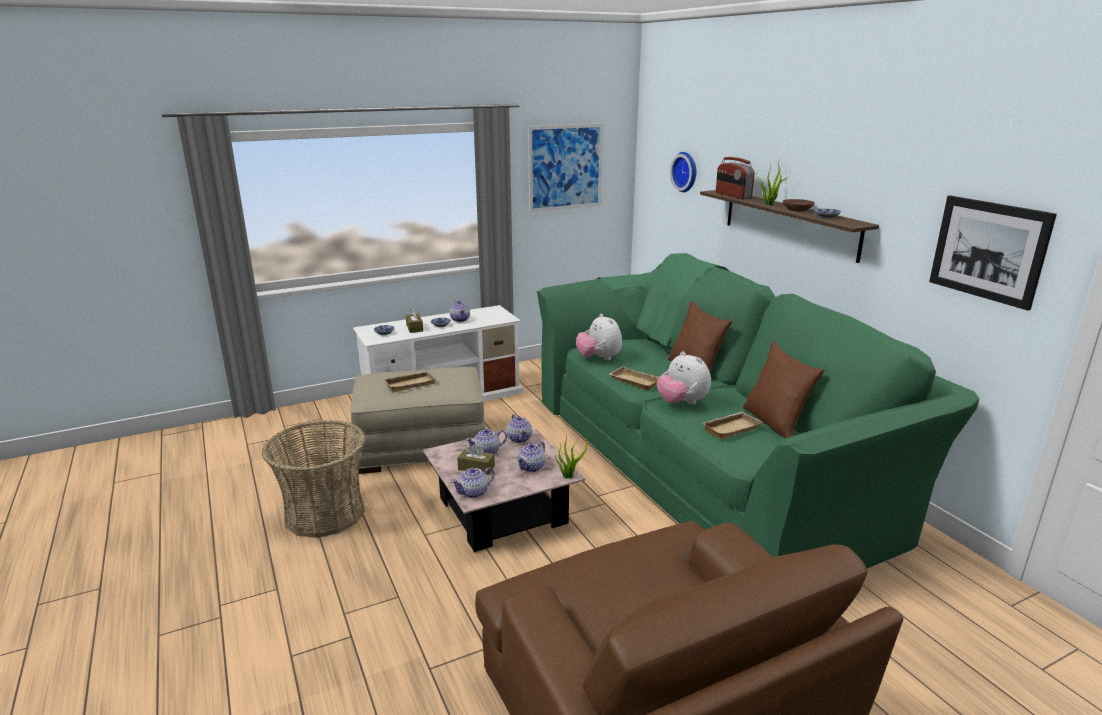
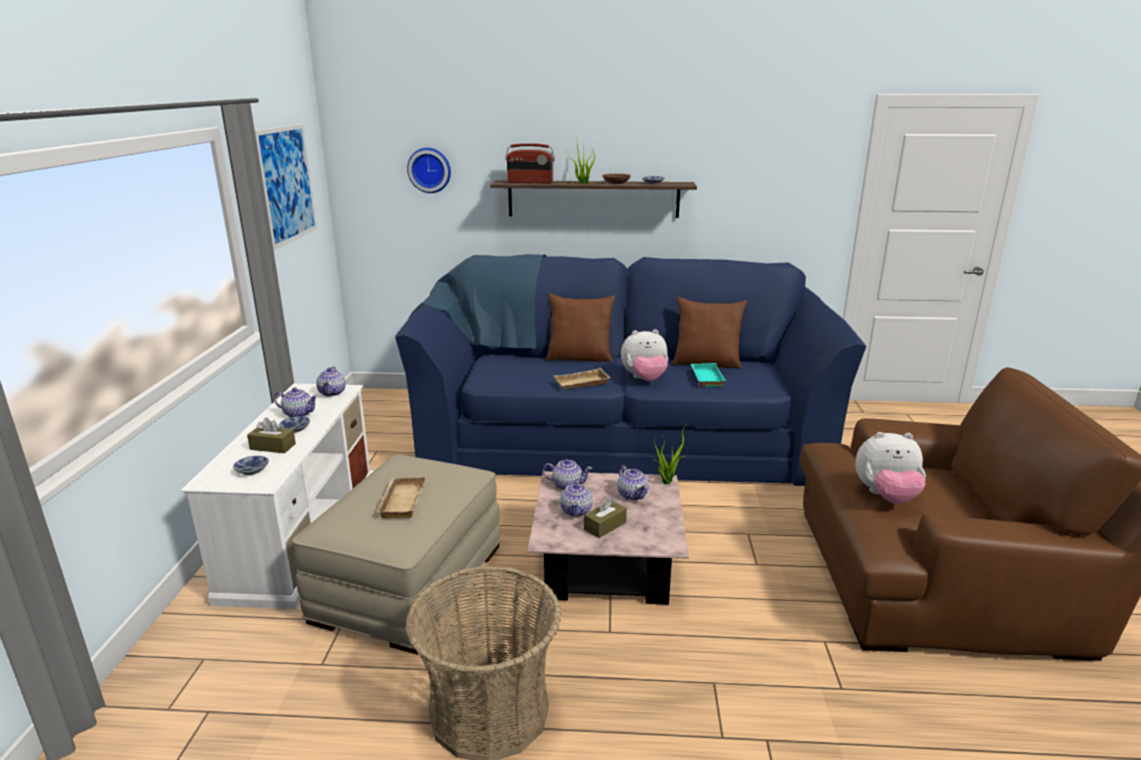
camera: 60 degrees left, 0 degrees up
(474, 492) = (655, 540): teapot -> teapot (332, 392)
(599, 358) = (507, 382): plush toy -> plush toy (886, 496)
(706, 459) = (619, 434): green sofa -> blue sofa
(730, 428) = (705, 378): beige tray -> turquoise tray
(988, 250) = (790, 183): picture -> none

